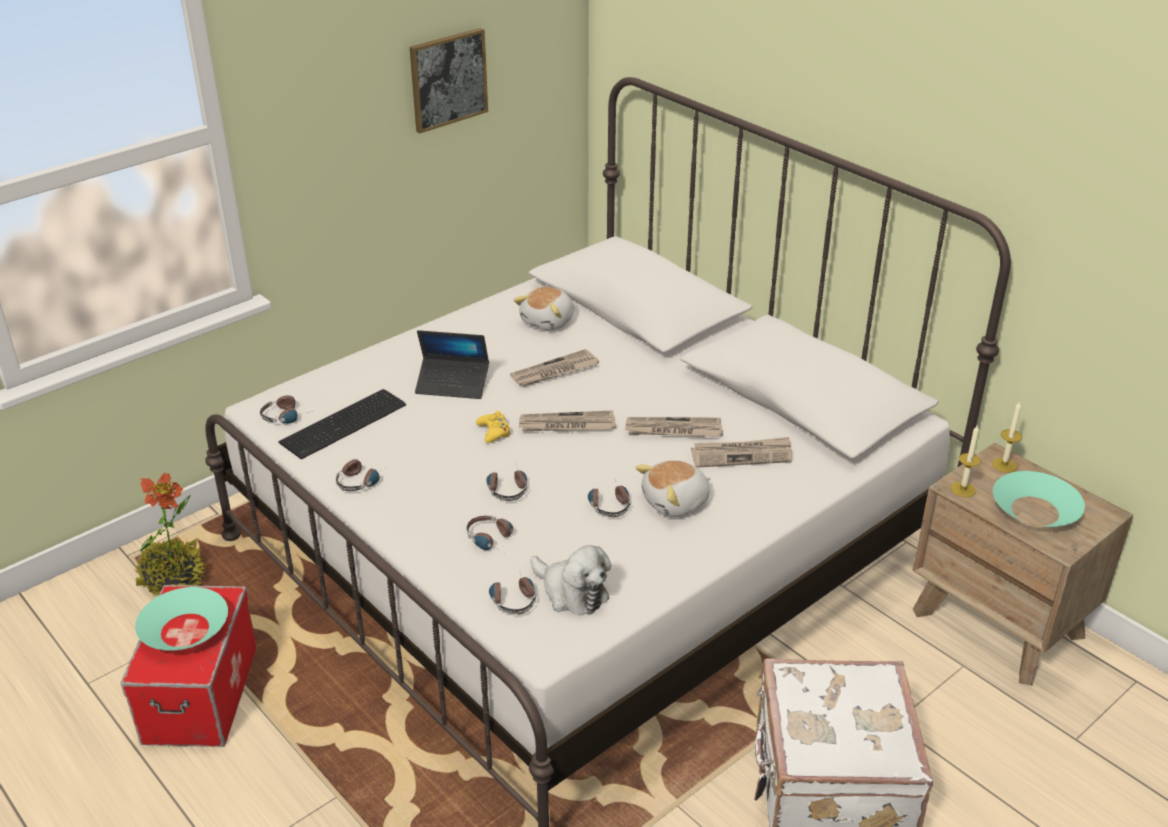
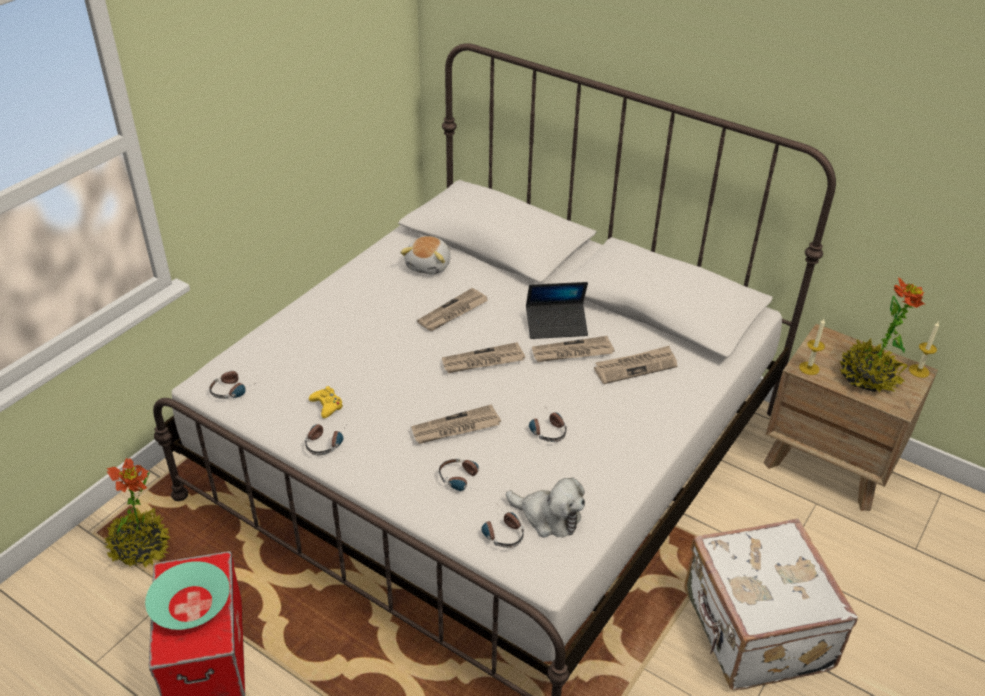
camera: 15 degrees left, 5 degrees up
(346, 424) = (290, 389): keyboard -> none
(448, 79) = (314, 61): picture -> none
(453, 384) = (370, 337): laptop -> laptop (556, 326)
(494, 432) = (424, 377): yellow game controller -> yellow game controller (327, 406)
(507, 487) = (455, 428): headphones -> newspaper
(676, 503) = (600, 419): plush toy -> none
(1004, 465) = (830, 342): candle -> candle (918, 371)
(1034, 510) = (867, 378): turquoise bowl -> potted plant

